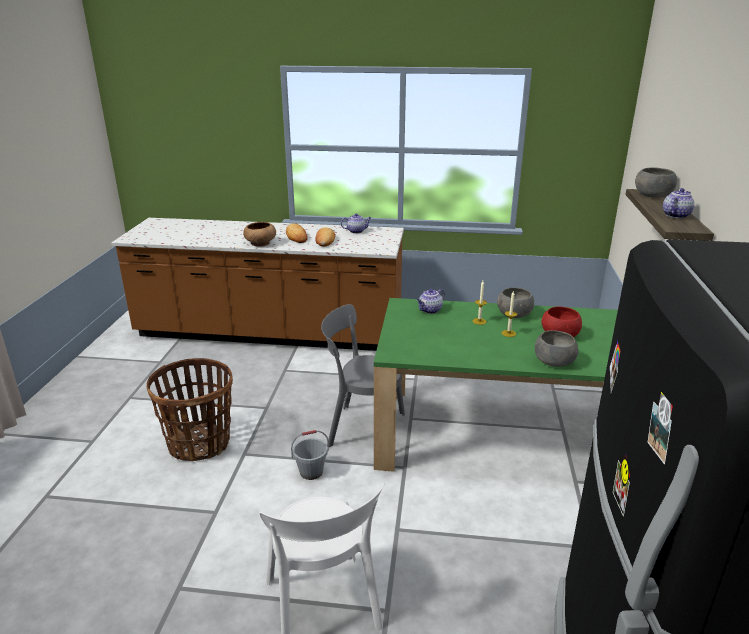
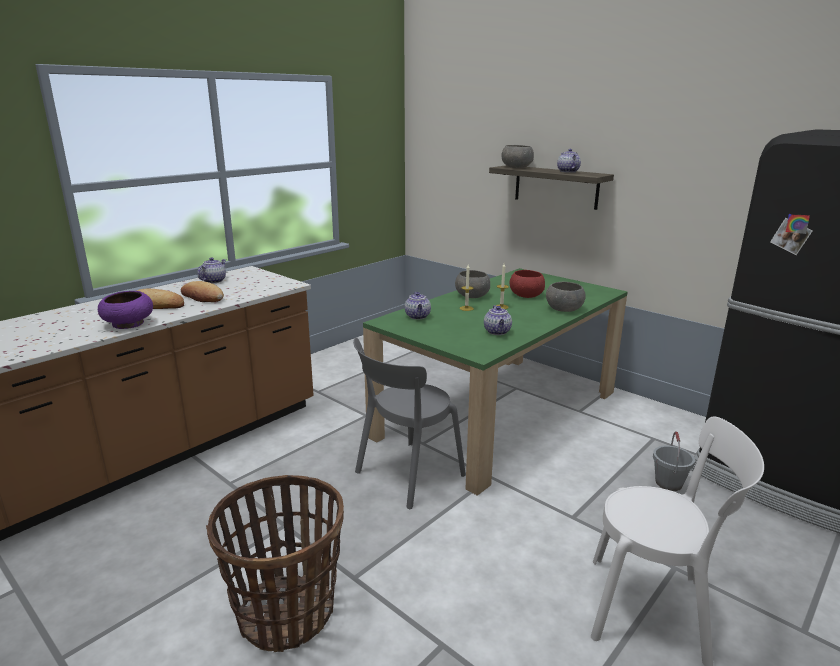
camera: 55 degrees left, 5 degrees down
(260, 243) = (128, 324): brown bowl -> purple bowl
(311, 472) = (441, 537): grey bucket -> grey bucket (669, 483)
(446, 348) = (497, 332): none -> teapot

